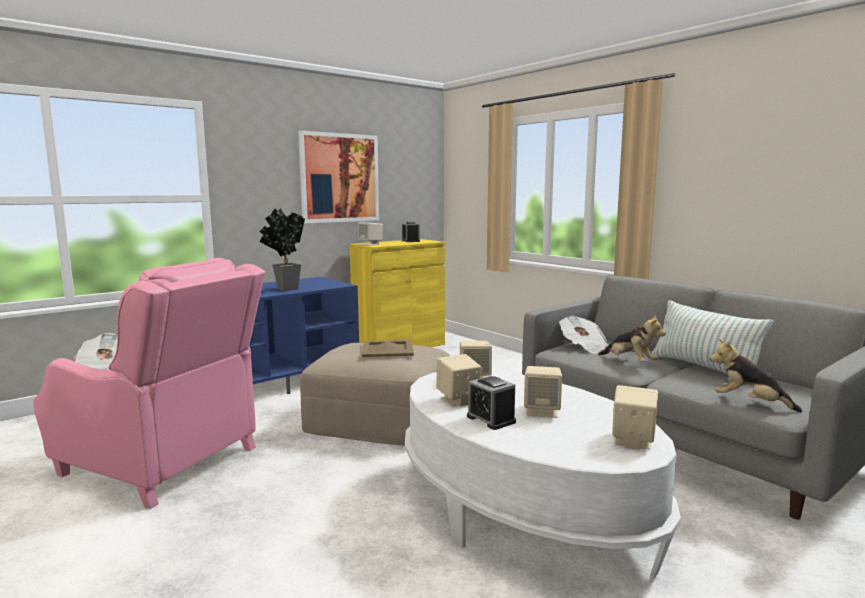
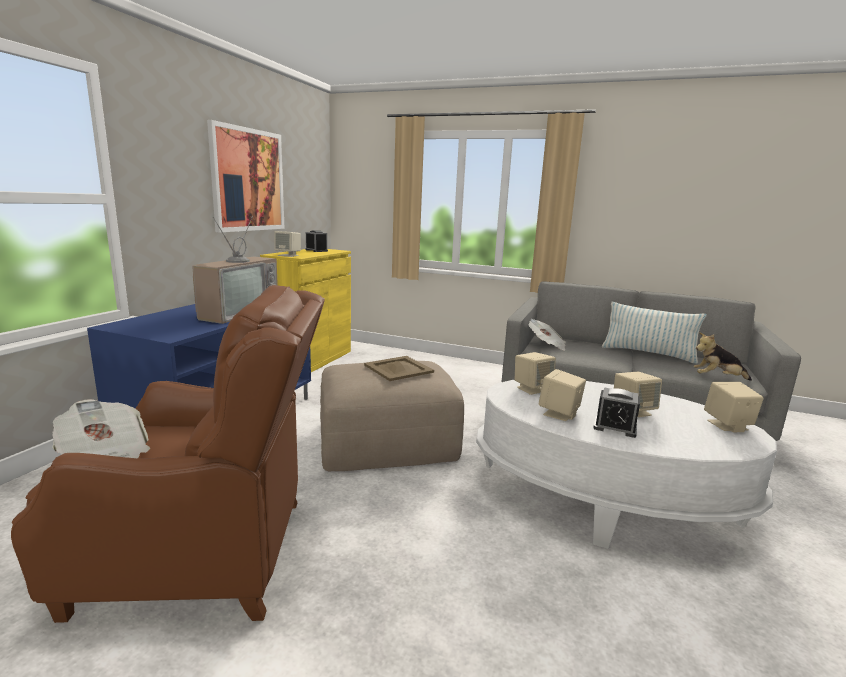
camera: 30 degrees left, 5 degrees up
(164, 463) = (204, 553): pink armchair -> brown armchair
(284, 289) = (236, 312): potted plant -> television
(629, 362) = (599, 355): plush toy -> none

